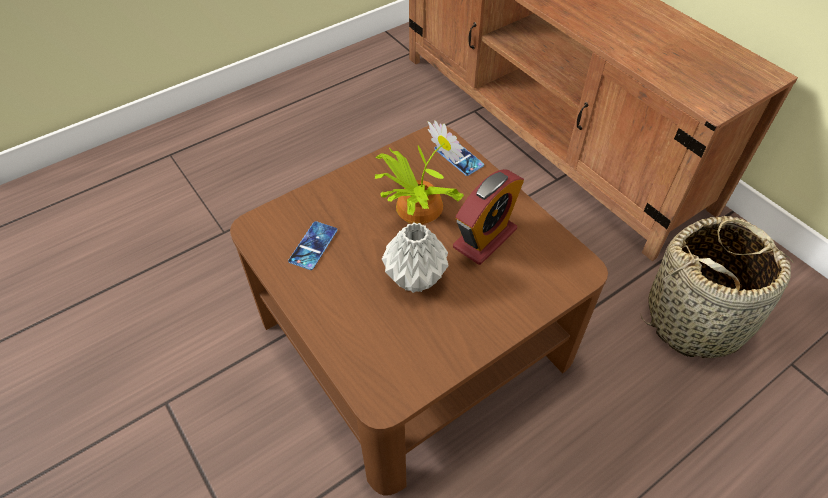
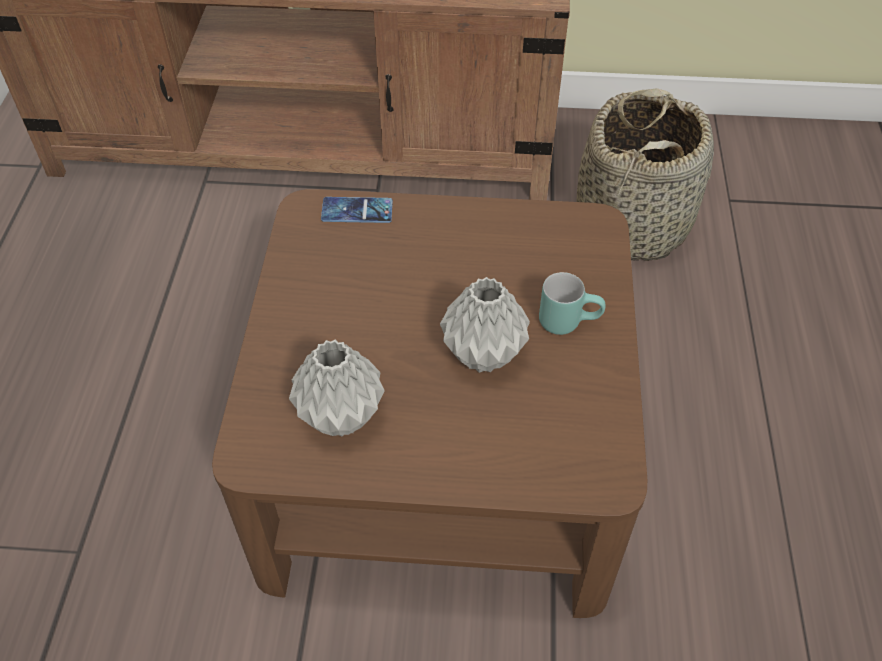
camera: 50 degrees left, 0 degrees up
(313, 245) = (342, 416): phone -> grey vase
(416, 206) = (386, 290): potted plant -> none
(485, 238) = (488, 265): alarm clock -> none
(485, 303) = (568, 320): none -> turquoise mug

